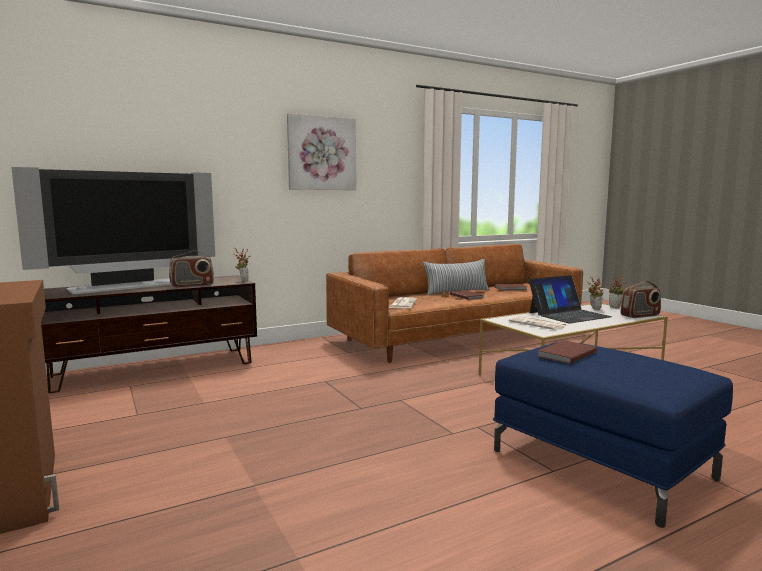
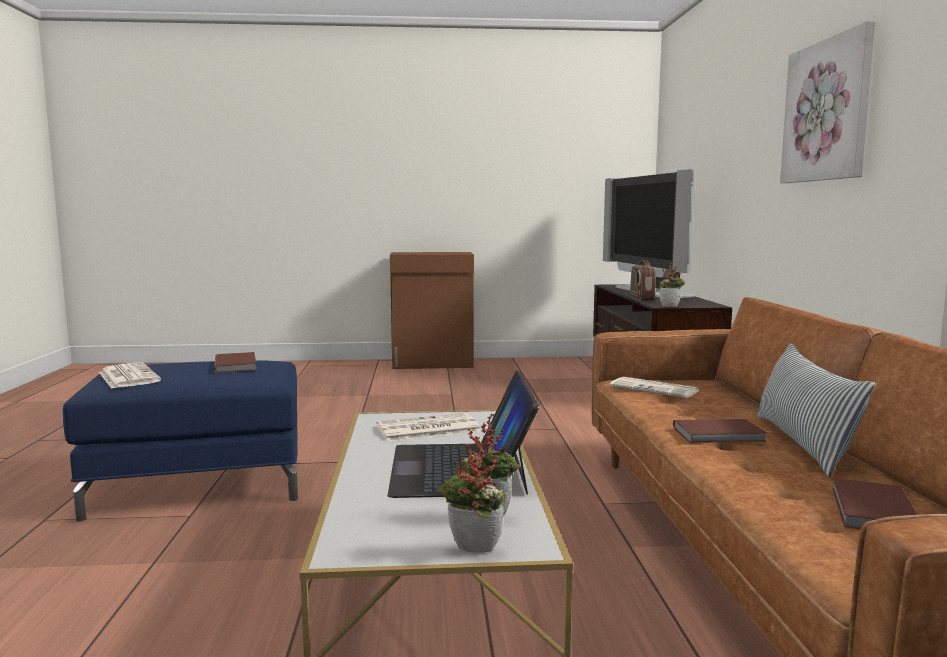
camera: 115 degrees right, 0 degrees up
(640, 315) = (355, 535): radio -> none
(668, 370) = (128, 377): none -> newspaper

